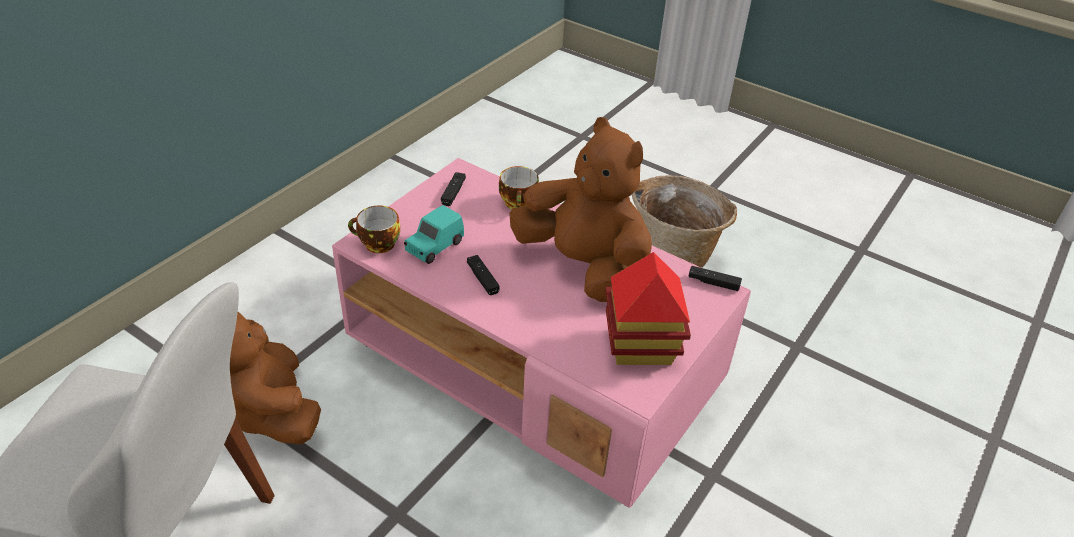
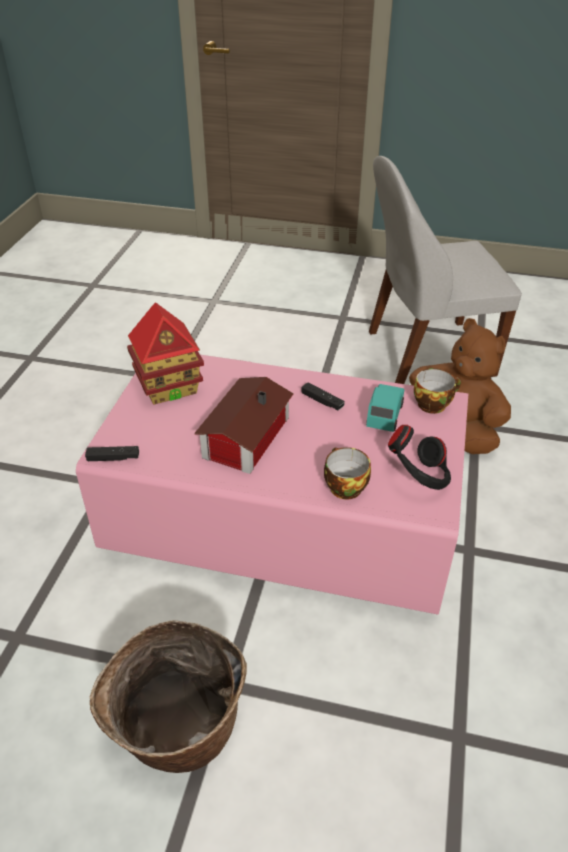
camera: 160 degrees right, 0 degrees up
(453, 193) = (419, 477): black game controller -> black headphones
(583, 266) = (243, 438): brown plush toy -> toy house

